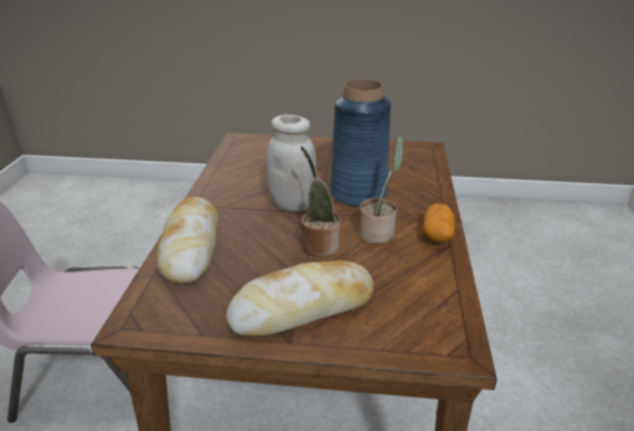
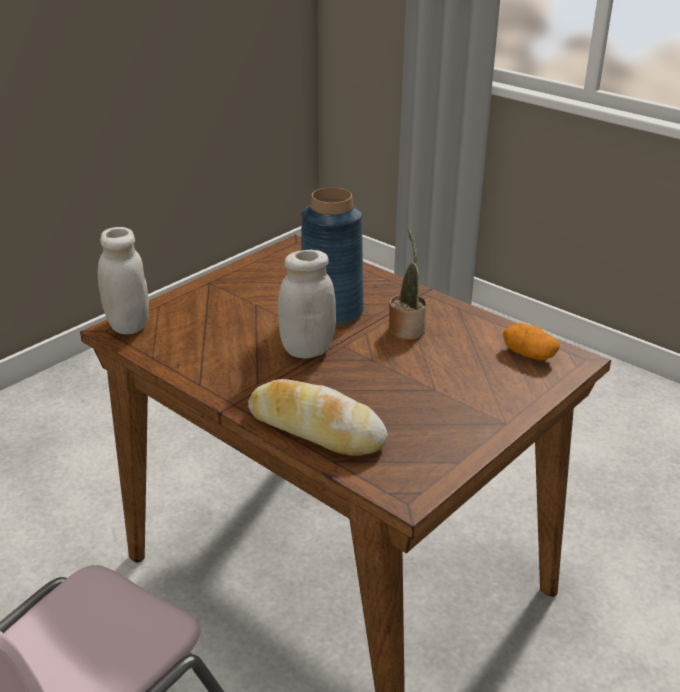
camera: 55 degrees left, 0 degrees up
(248, 141) = (128, 325): none -> white jar
(303, 308) = (471, 402): bread -> none
(318, 245) = (392, 363): potted plant -> none
(437, 234) = (439, 306): potato -> potato (528, 354)

